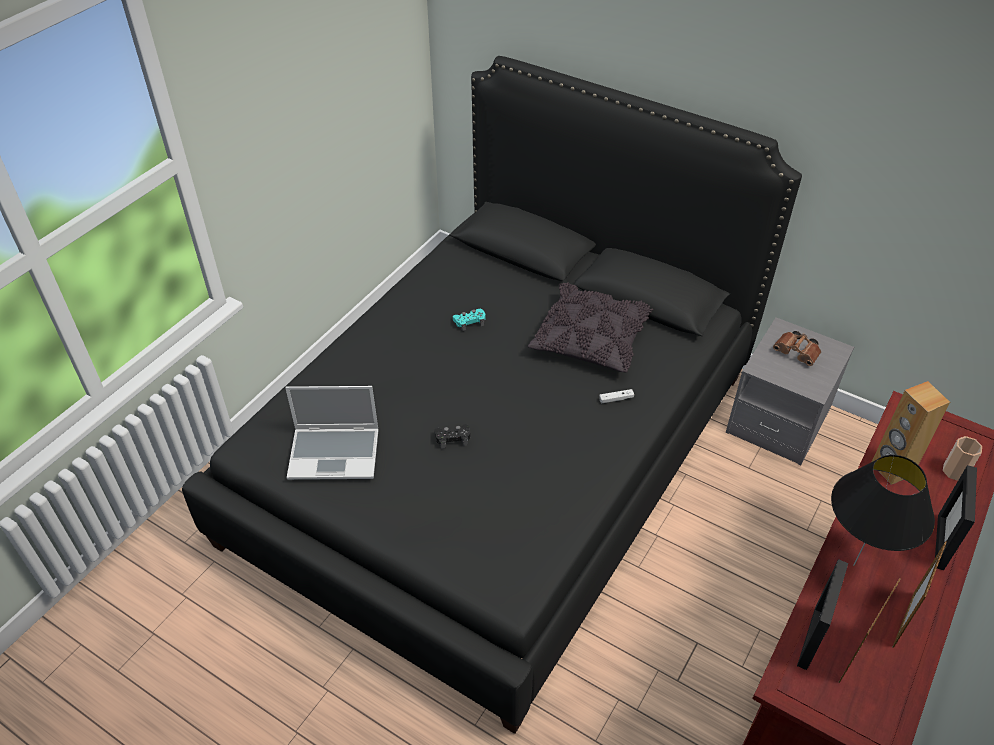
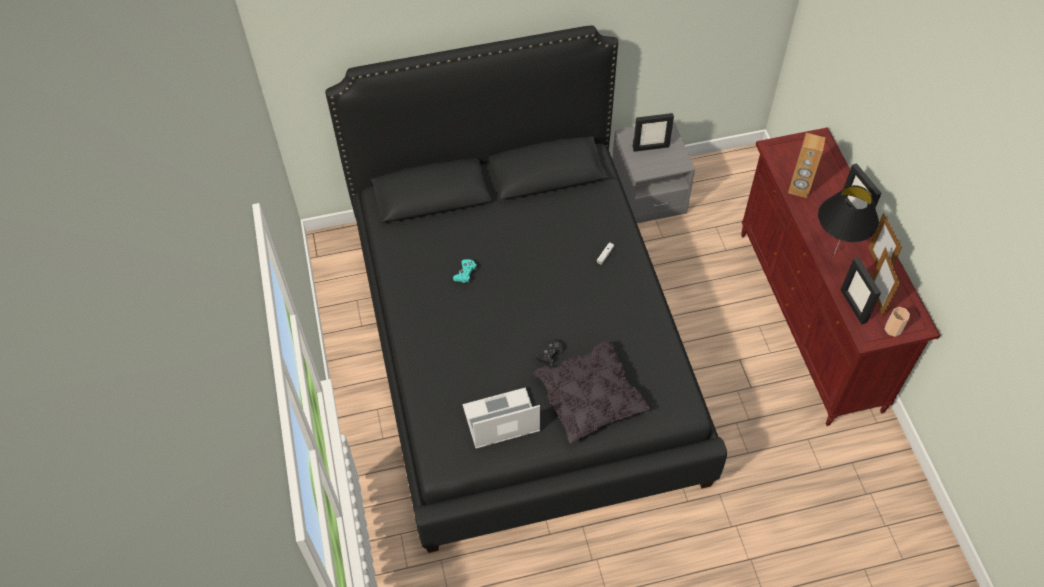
camera: 45 degrees left, 10 degrees up
(335, 453) = (500, 420): laptop -> laptop turned 150 degrees counterclockwise
(591, 338) = (547, 227): black pillow -> black pillow (590, 397)
(797, 354) = (650, 147): brown binoculars -> picture frame
(954, 471) = (824, 167): cup -> cup (893, 329)

